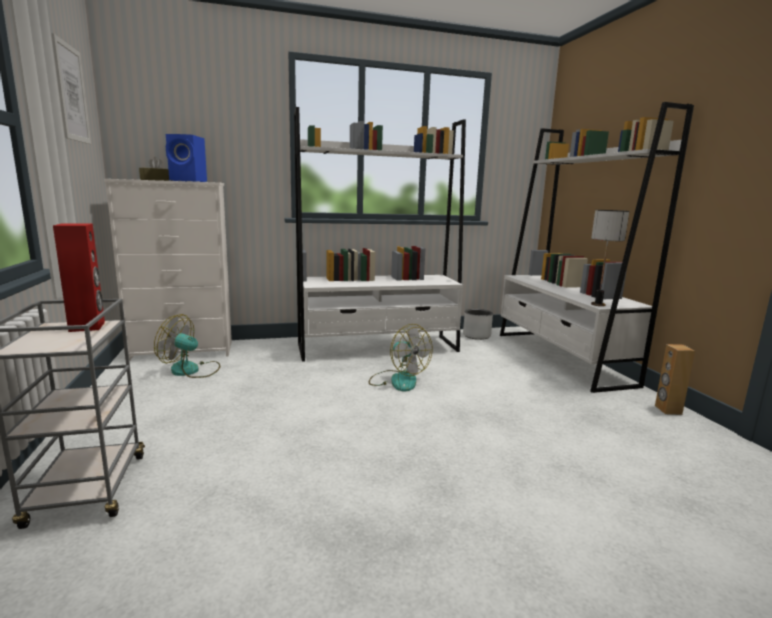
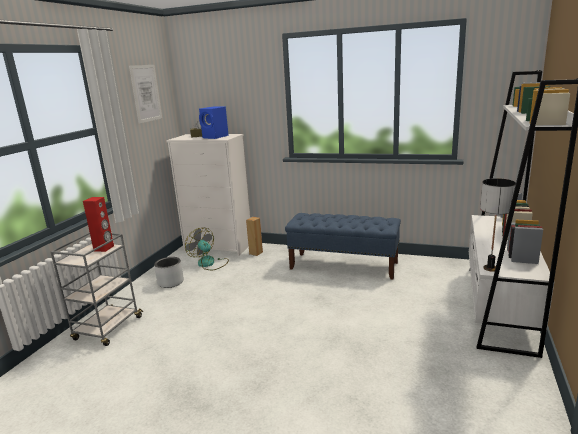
camera: 35 degrees right, 5 degrees up
(378, 348) = (344, 265): white bookcase -> blue bench
(398, 380) = (324, 298): fan -> none
(476, 336) = (444, 267): grey planter -> grey planter (171, 282)
(667, 410) = (531, 386): brown speaker -> brown speaker (256, 253)

